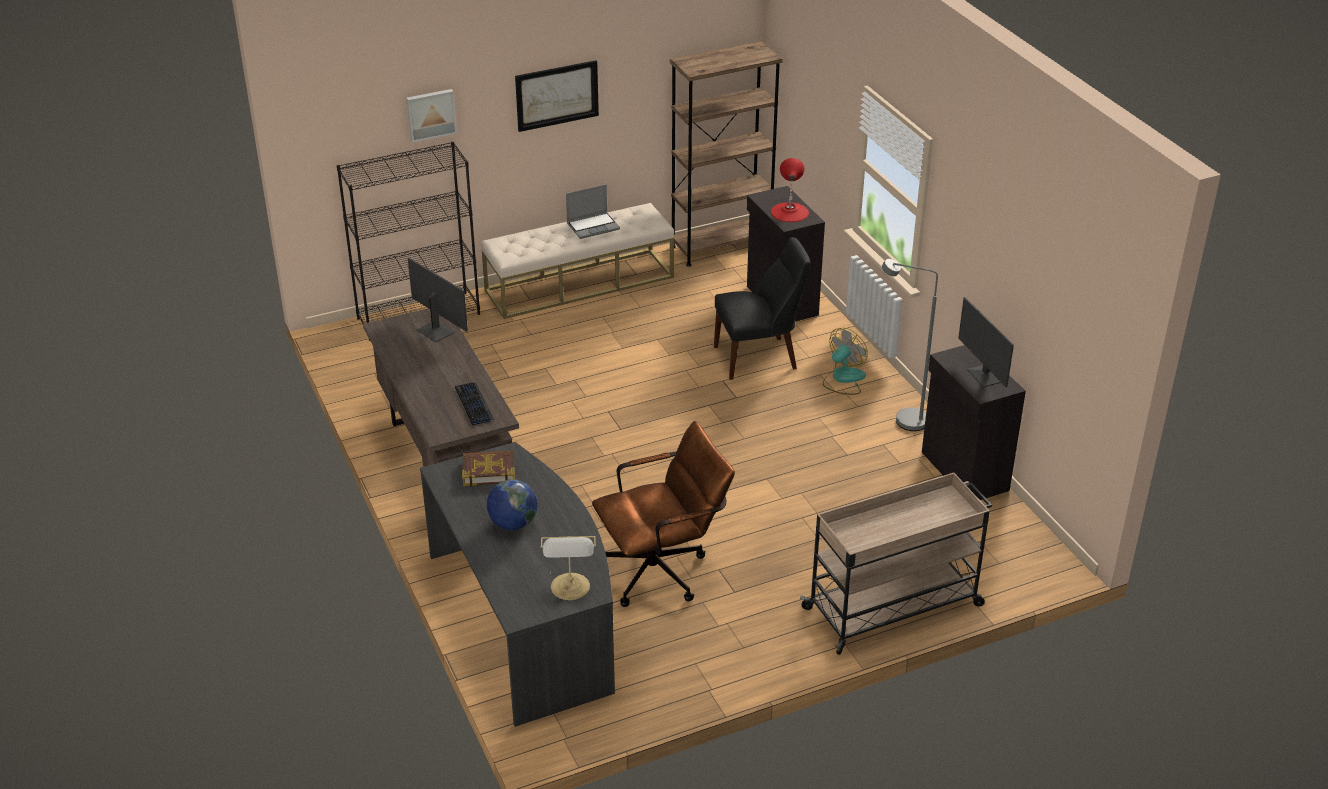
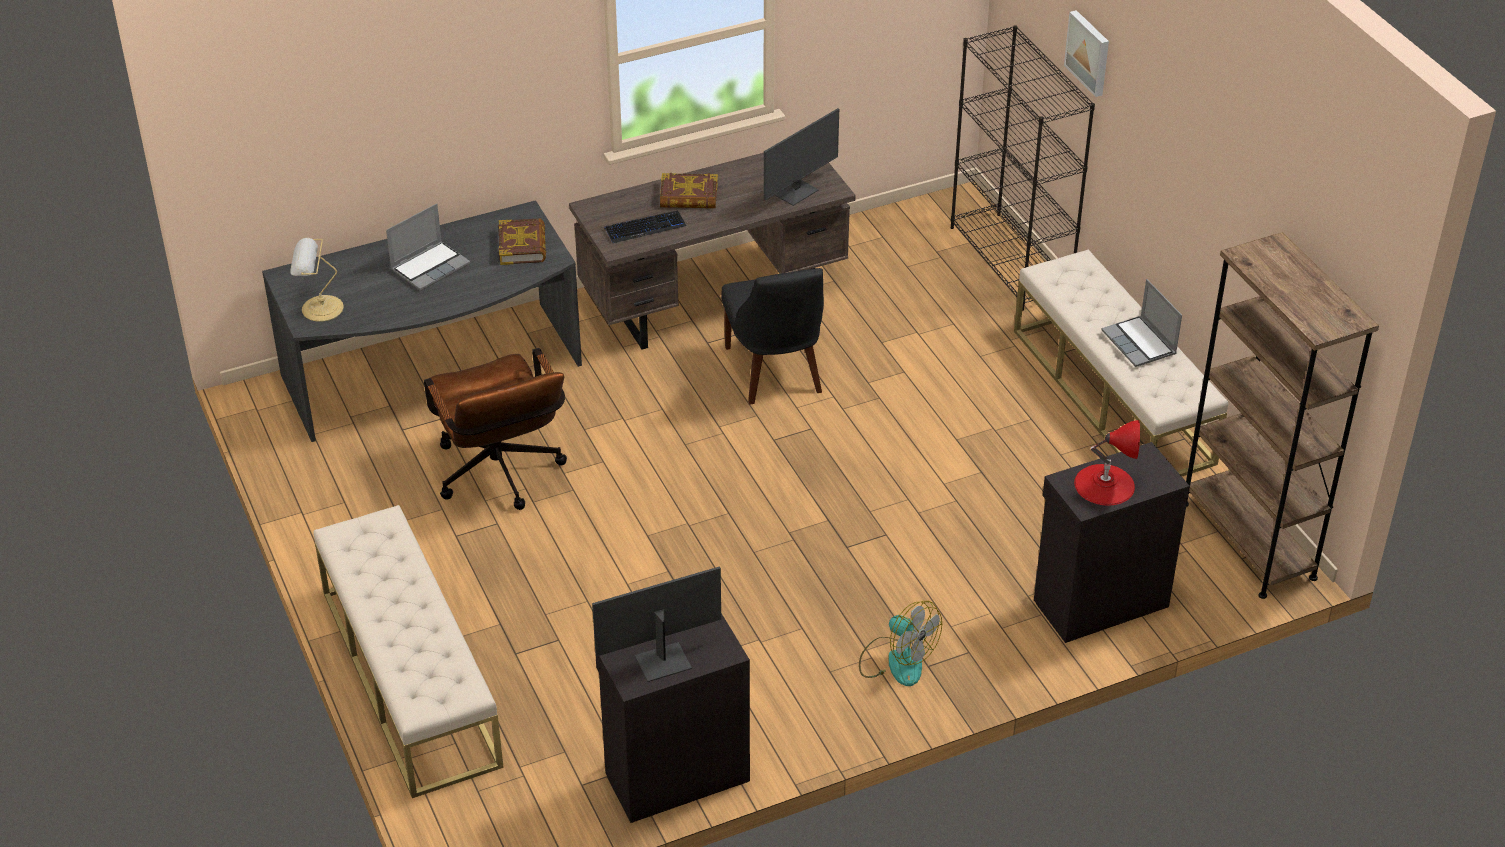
camera: 90 degrees right, 5 degrees up
(432, 383) = (688, 196): none -> book
(513, 523) = (430, 266): globe -> laptop
(556, 95) = (1185, 155): picture -> none
(759, 357) = (945, 573): black chair -> black chair (775, 373)
(894, 606) = (409, 677): beige cart -> beige bench
(902, 419) = (799, 719): grey floor lamp -> none

